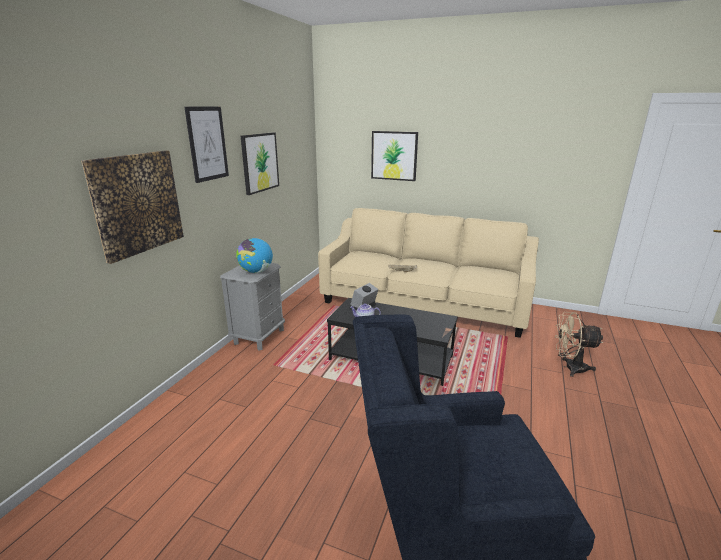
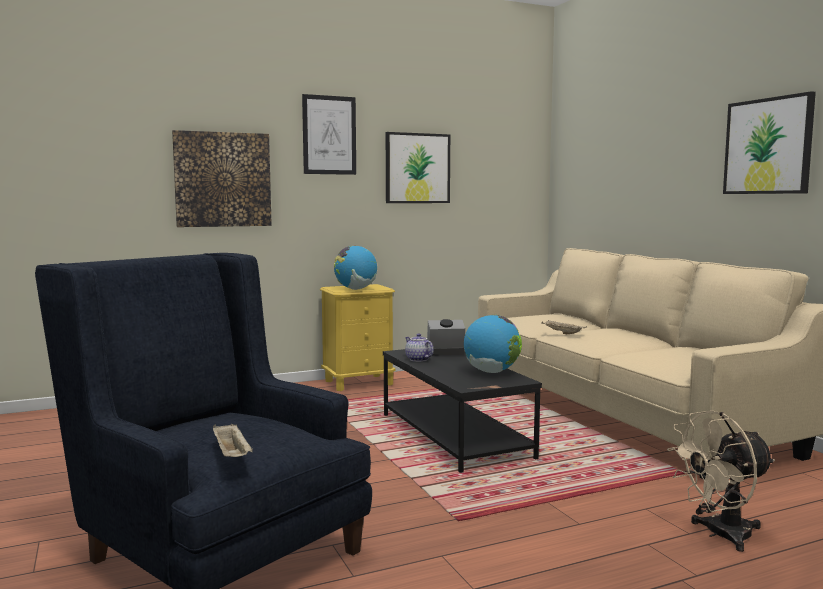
camera: 45 degrees right, 15 degrees down
(259, 336) = (359, 382): grey nightstand -> yellow nightstand
(394, 155) = (630, 168): picture -> picture (768, 146)
(421, 316) = (492, 372): none -> globe
(539, 478) = (232, 455): none -> beige tray
(570, 367) = (720, 535): beige fan -> beige fan turned 75 degrees counterclockwise

